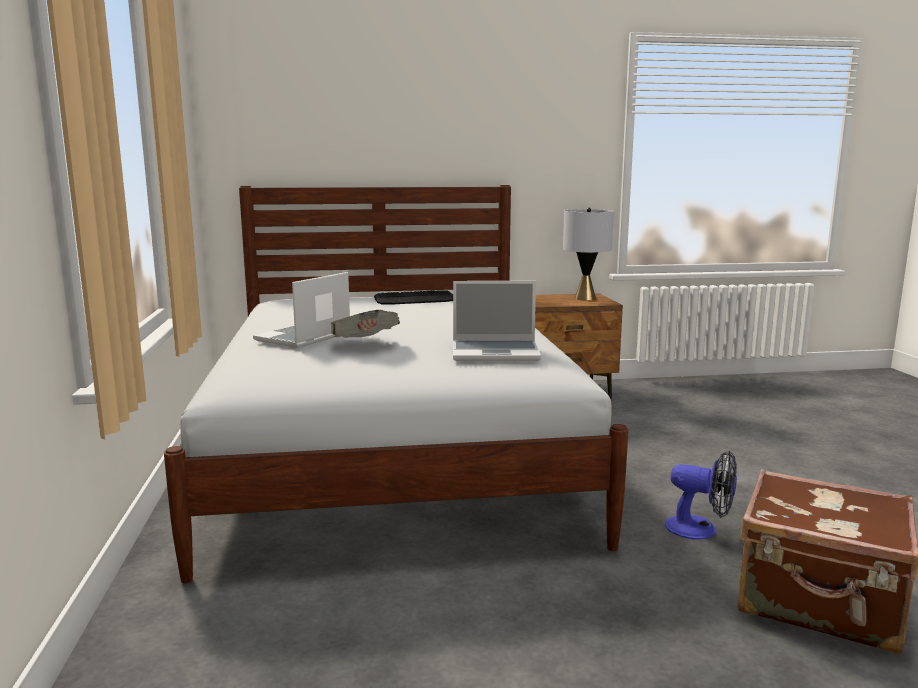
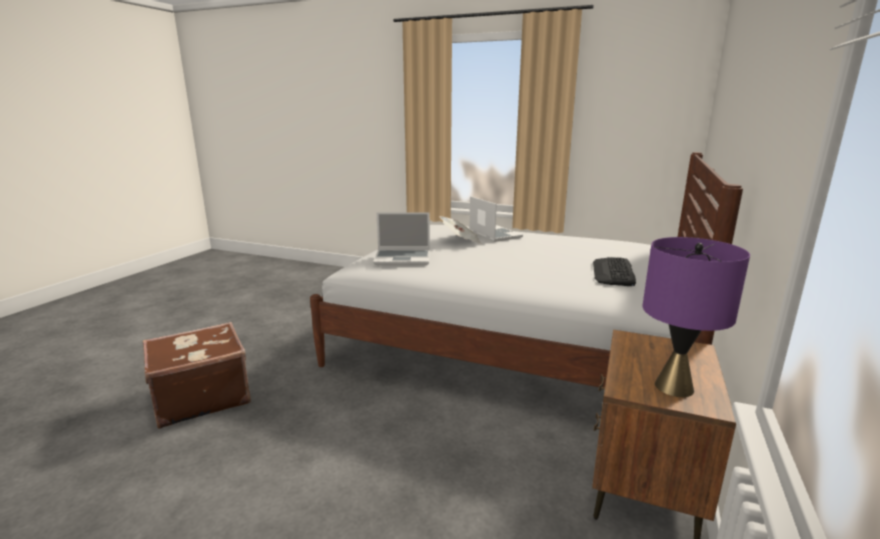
camera: 120 degrees right, 5 degrees up
(496, 353) = (403, 258): laptop -> laptop turned 120 degrees counterclockwise
(584, 298) = (674, 387): grey table lamp -> purple table lamp
(700, 530) = (294, 402): fan -> none

